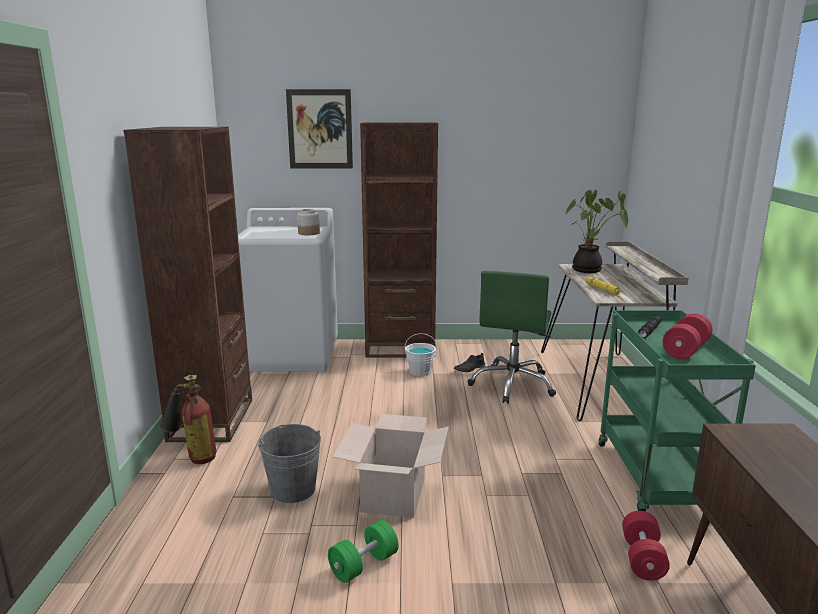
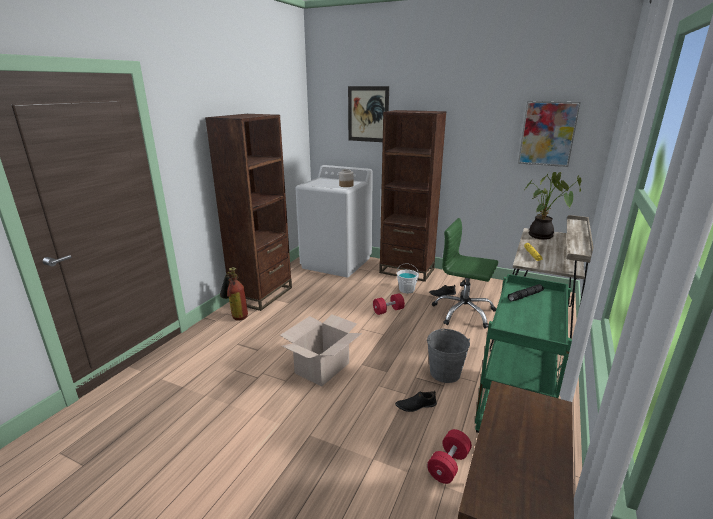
camera: 25 degrees right, 5 degrees up
(293, 489) = (270, 348): grey bucket -> grey bucket (445, 373)
(363, 565) = (270, 406): green dumbbell -> none
(513, 385) = (463, 312): green office chair -> green office chair turned 75 degrees clockwise
(550, 505) = (415, 405): none -> black shoe
(563, 146) = (547, 134): none -> picture
(685, 350) = (535, 318): red dumbbell -> red dumbbell (388, 310)

